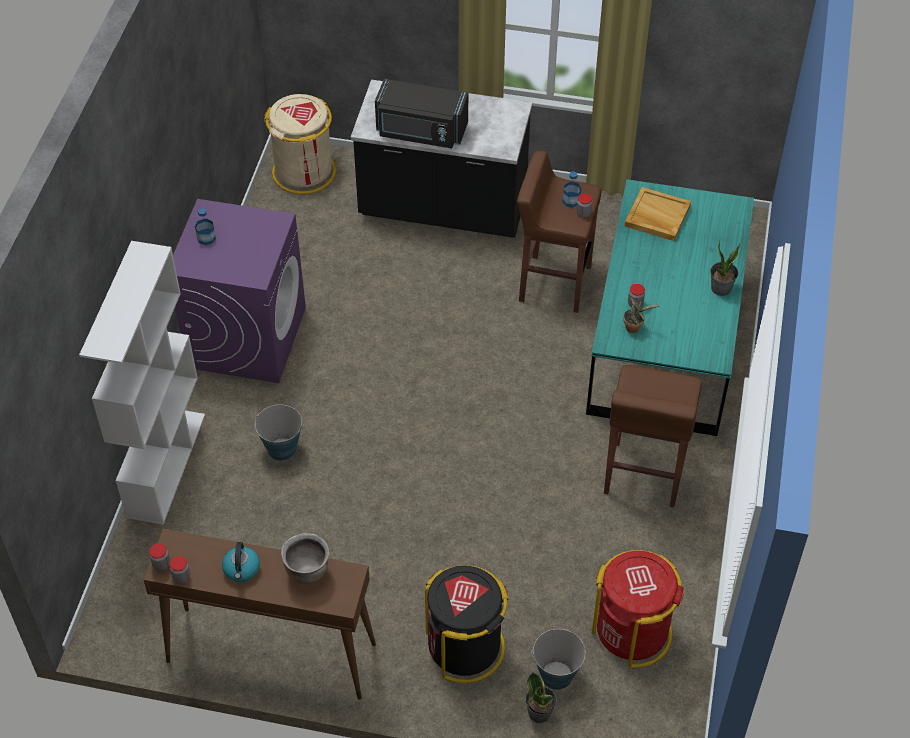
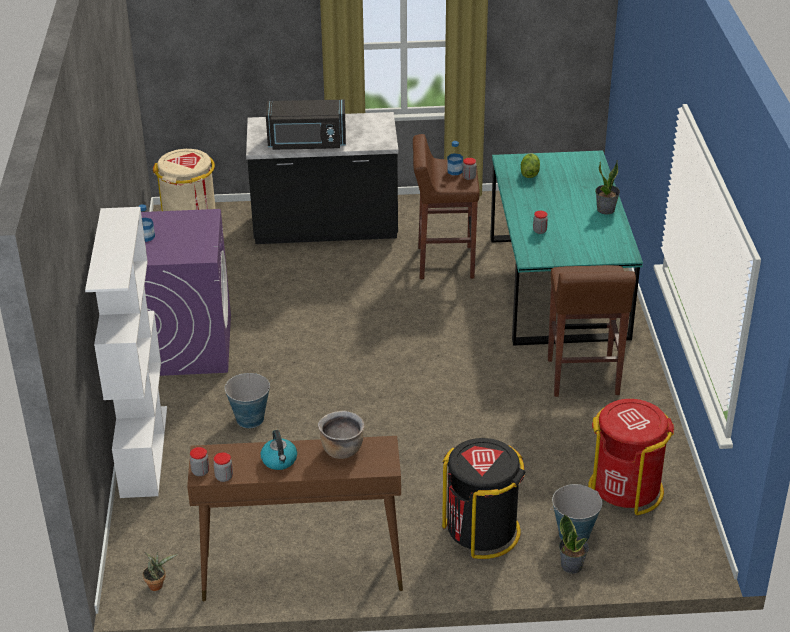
camera: 15 degrees left, 15 degrees down
(634, 327) = (546, 246): potted plant -> potted plant (157, 584)
(656, 216) = (529, 173): beige tray -> lettuce

